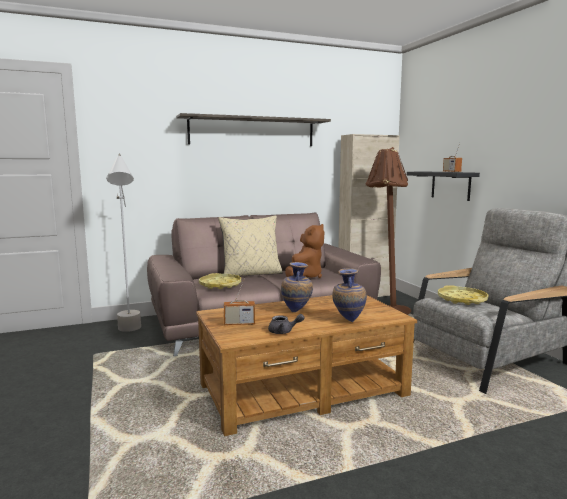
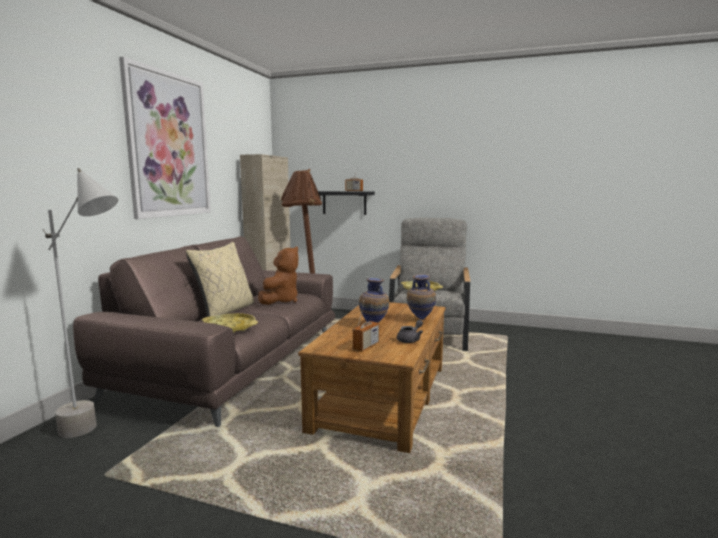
camera: 50 degrees left, 0 degrees up
(252, 131) = (168, 145): shelf -> picture
(305, 276) = (280, 301): brown plush toy -> brown plush toy turned 45 degrees clockwise

